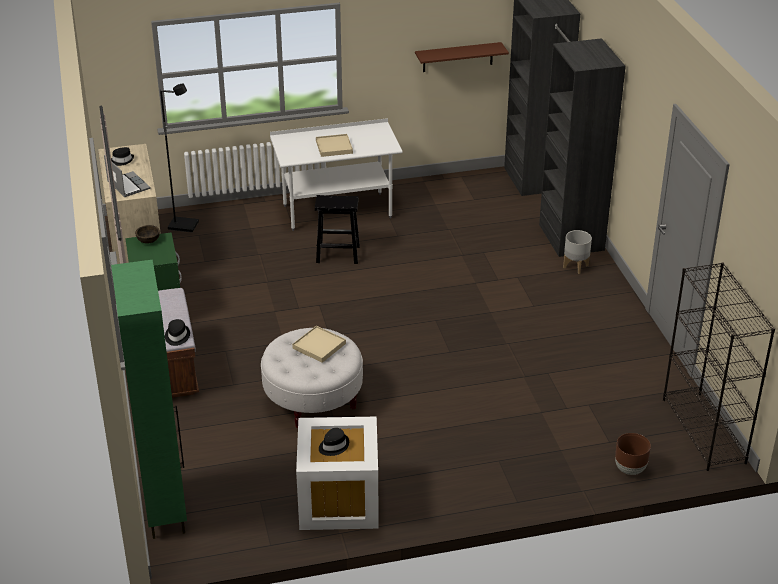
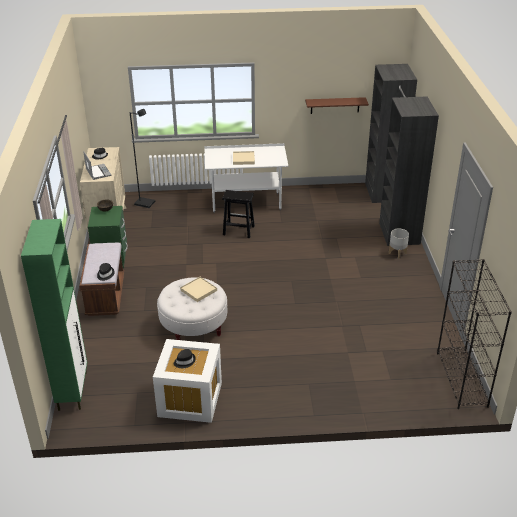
camera: 10 degrees right, 0 degrees up
(630, 469) = (401, 401): brown planter -> none

